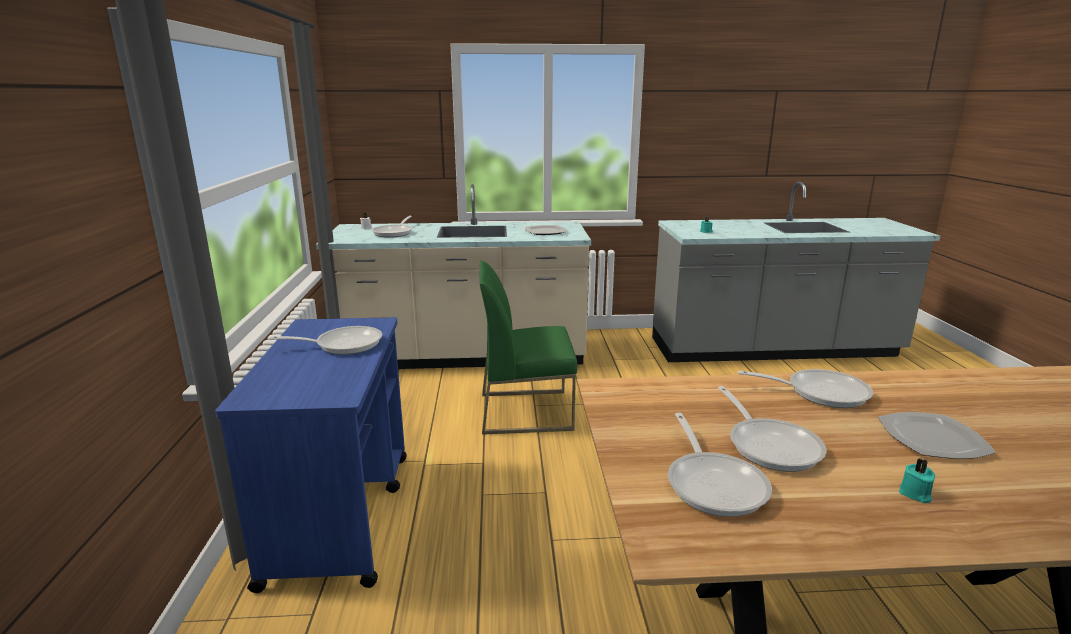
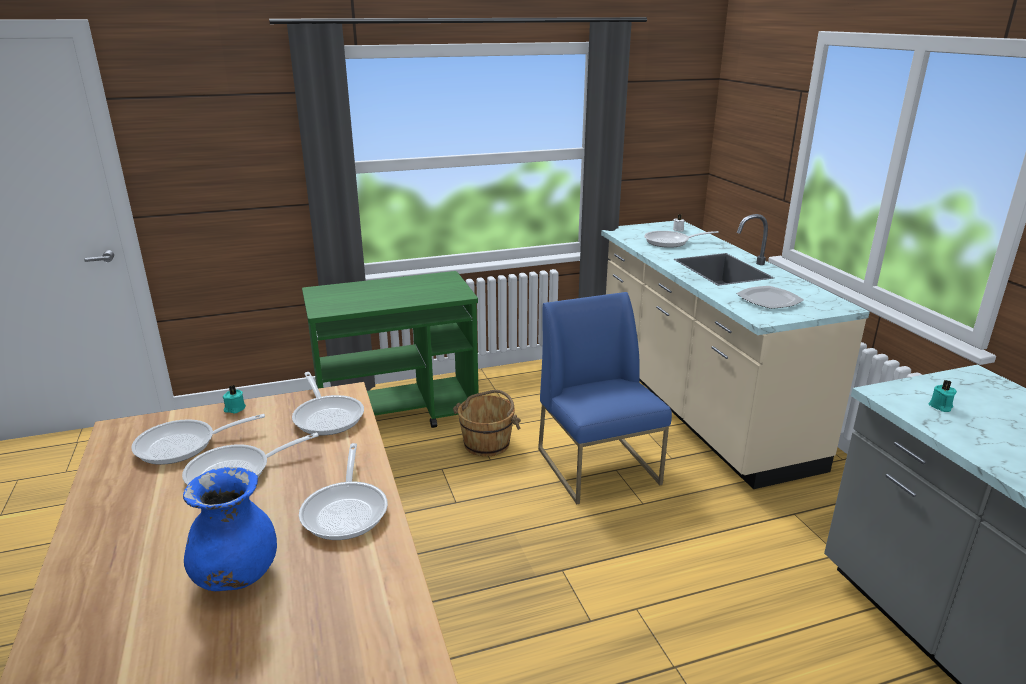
camera: 75 degrees right, 5 degrees up
(341, 515) = (399, 414): blue cart -> green cart
(343, 345) = (410, 294): frying pan -> frying pan (327, 416)
(452, 460) = (487, 443): none -> brown bucket
(526, 411) = (599, 466): green chair -> blue chair
(915, 494) = (141, 542): turquoise candle -> turquoise candle (234, 409)
(932, 438) = (237, 576): plate -> blue vase

